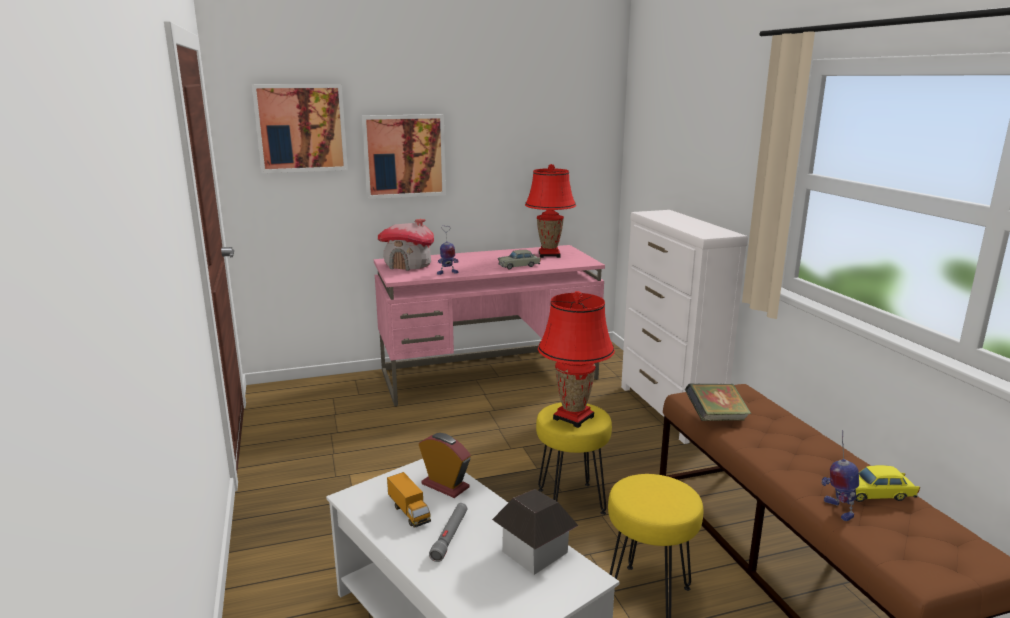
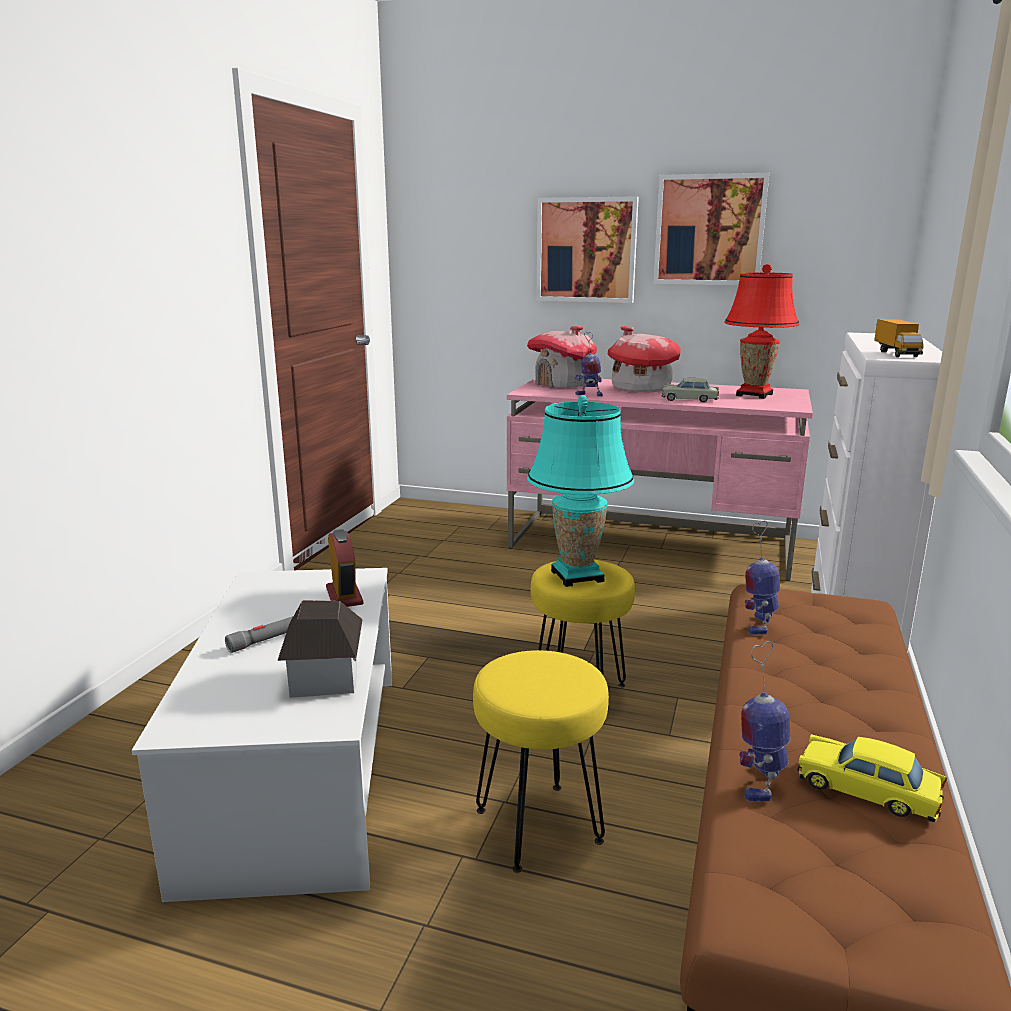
camera: 35 degrees right, 0 degrees up
(301, 128) = (473, 213): picture -> picture (709, 230)
(409, 512) = (277, 606): toy truck -> toy truck (896, 354)
(470, 261) = (640, 389): none -> toy house
(573, 417) = (577, 576): red table lamp -> turquoise table lamp
(715, 418) = (758, 625): book -> toy robot

